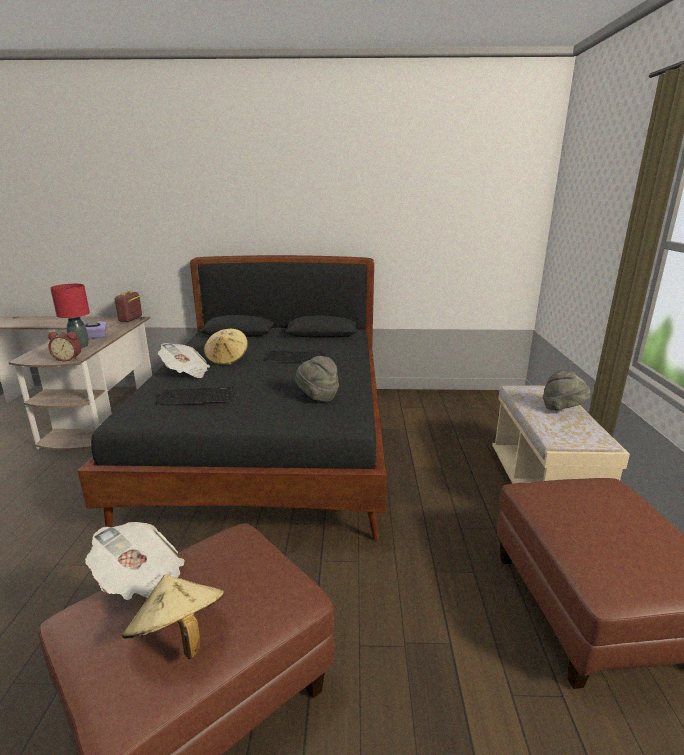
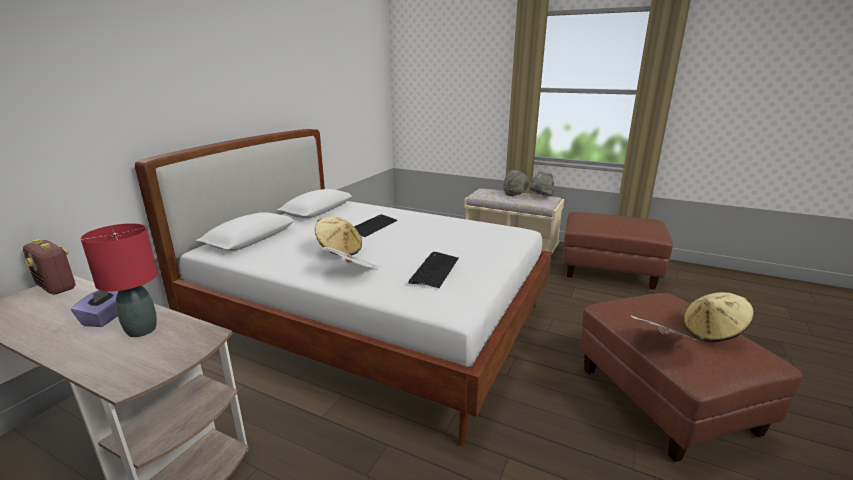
camera: 65 degrees left, 0 degrees up
(68, 359) = (200, 338): alarm clock -> none
(271, 446) = (373, 322): black bed -> white bed
(317, 397) = (470, 232): grey hat -> grey hat (540, 197)

